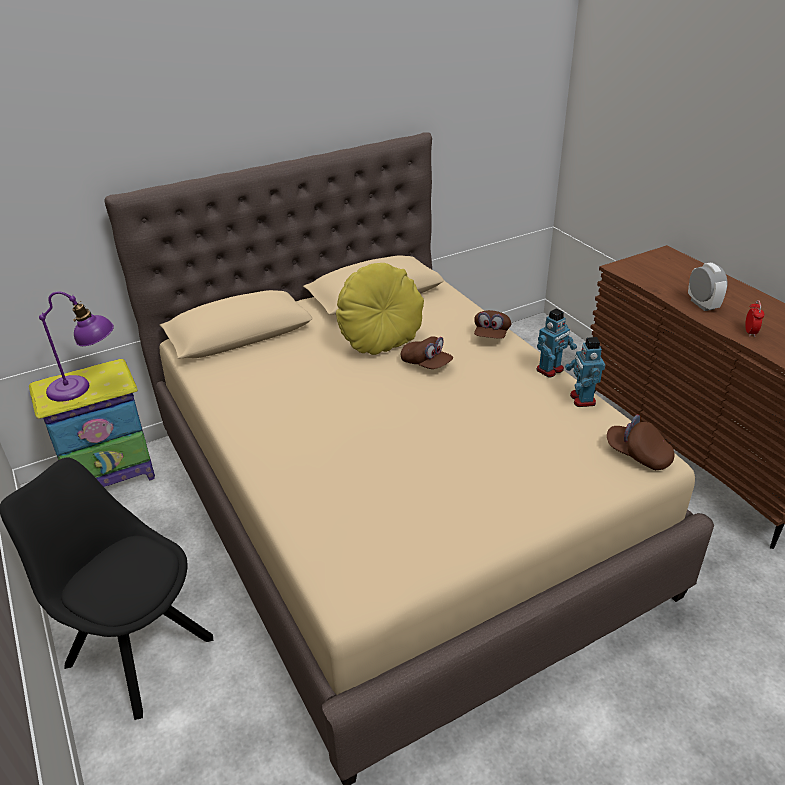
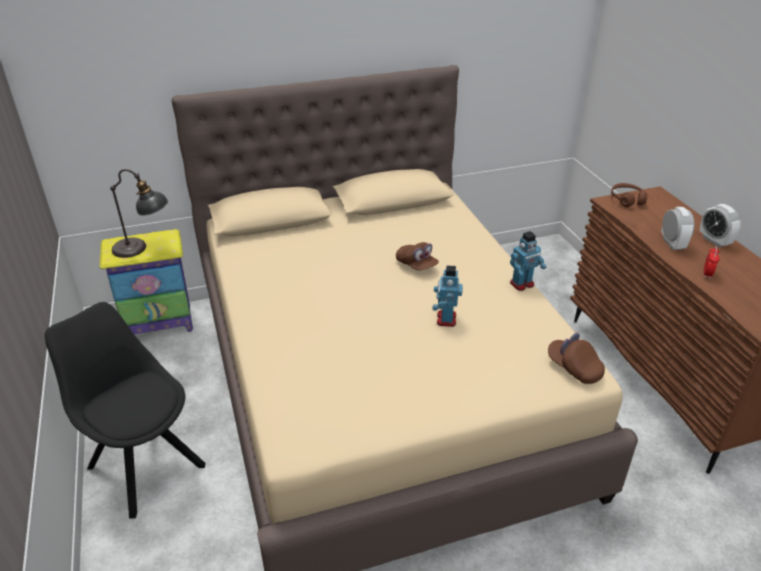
camera: 10 degrees right, 0 degrees up
(87, 386) = (144, 247): purple table lamp -> grey table lamp
(381, 344) = (384, 243): yellow pillow -> none
(491, 335) = (481, 247): brown cap -> none
(582, 399) = (541, 313): toy robot -> toy robot (445, 319)
(638, 263) = (627, 200): none -> brown headphones
(743, 296) = (714, 241): none -> alarm clock

